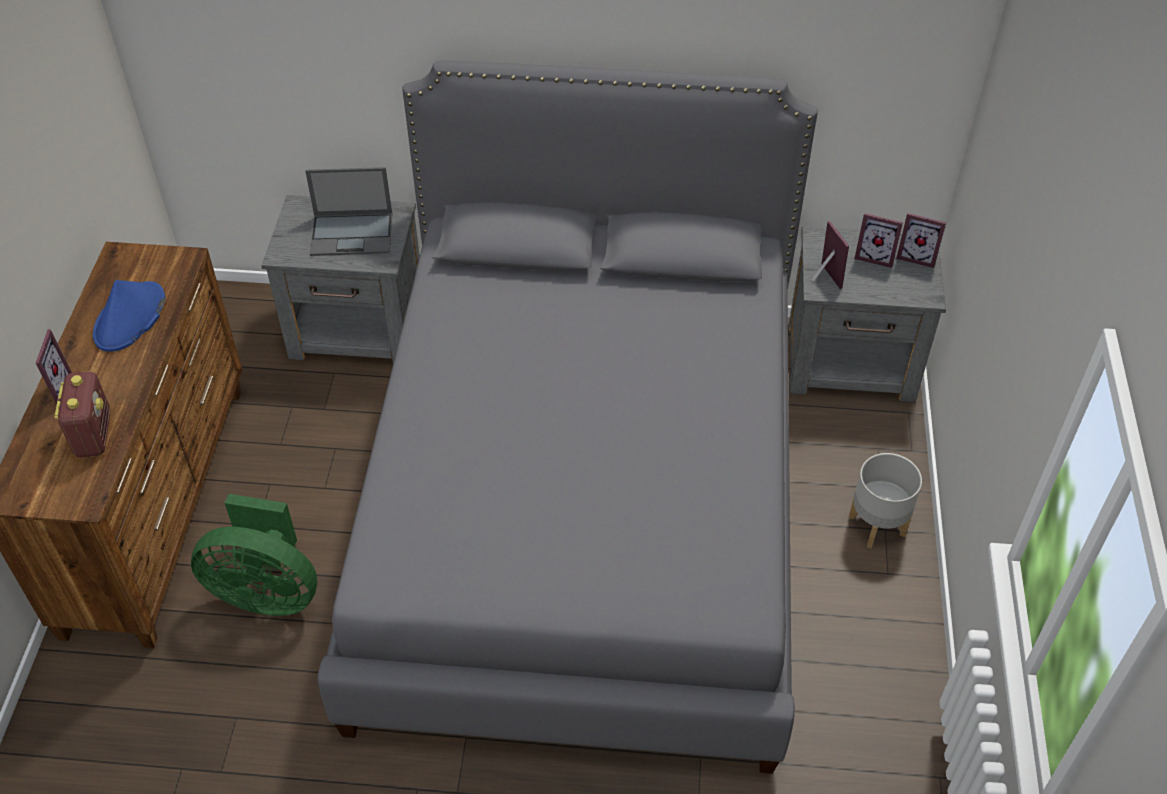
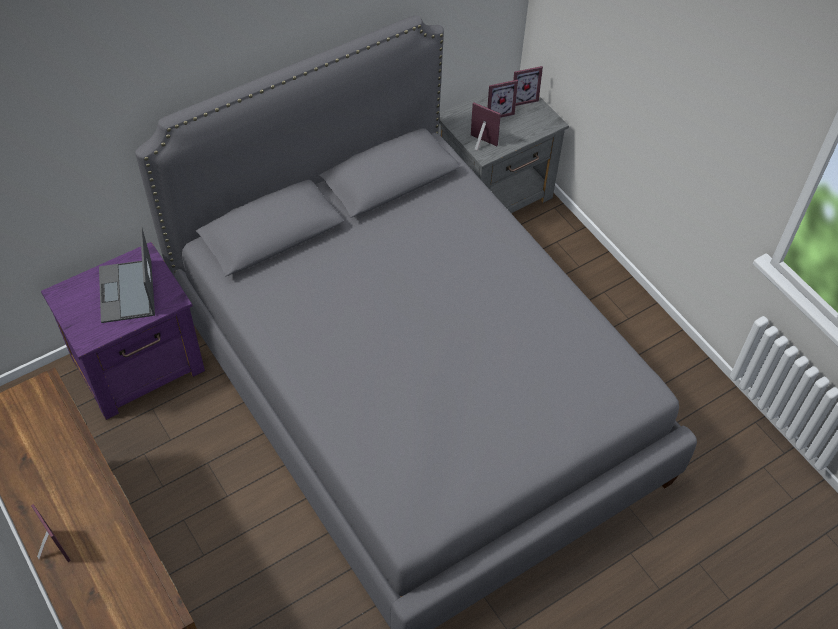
camera: 40 degrees left, 5 degrees up
(93, 434) = (119, 562): radio -> none
(130, 318) = (50, 458): blue hat -> none
(267, 591) = (257, 595): green fan -> none
(353, 234) = (127, 292): laptop -> laptop turned 120 degrees clockwise
(359, 330) = (140, 365): grey nightstand -> purple nightstand
(877, 525) = (598, 291): grey planter -> none

